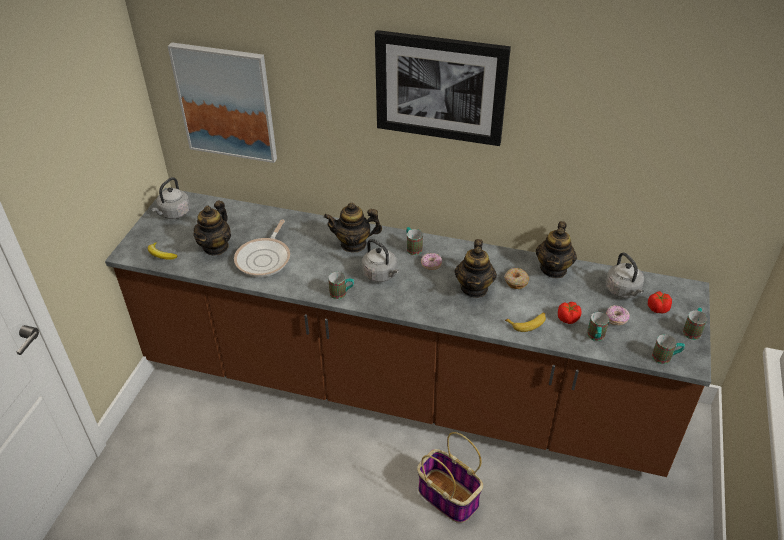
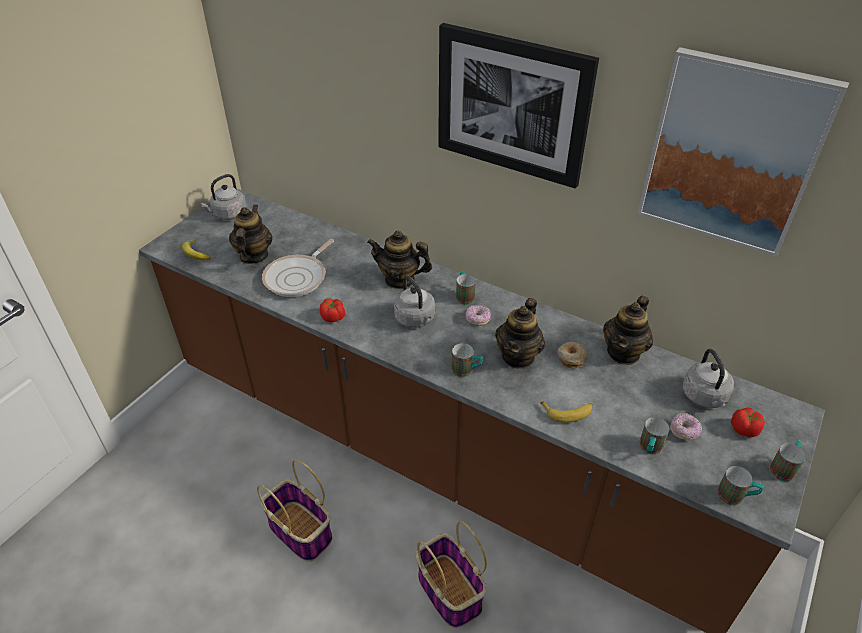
camera: 15 degrees right, 0 degrees up
(216, 247) = (253, 256): teapot -> teapot turned 150 degrees clockwise
(226, 102) = (288, 98): picture -> picture (731, 153)
(306, 480) = (301, 532): none -> basket
(342, 293) = (364, 332): mug -> mug (466, 371)
(568, 318) = (621, 417): tomato -> tomato (333, 317)

